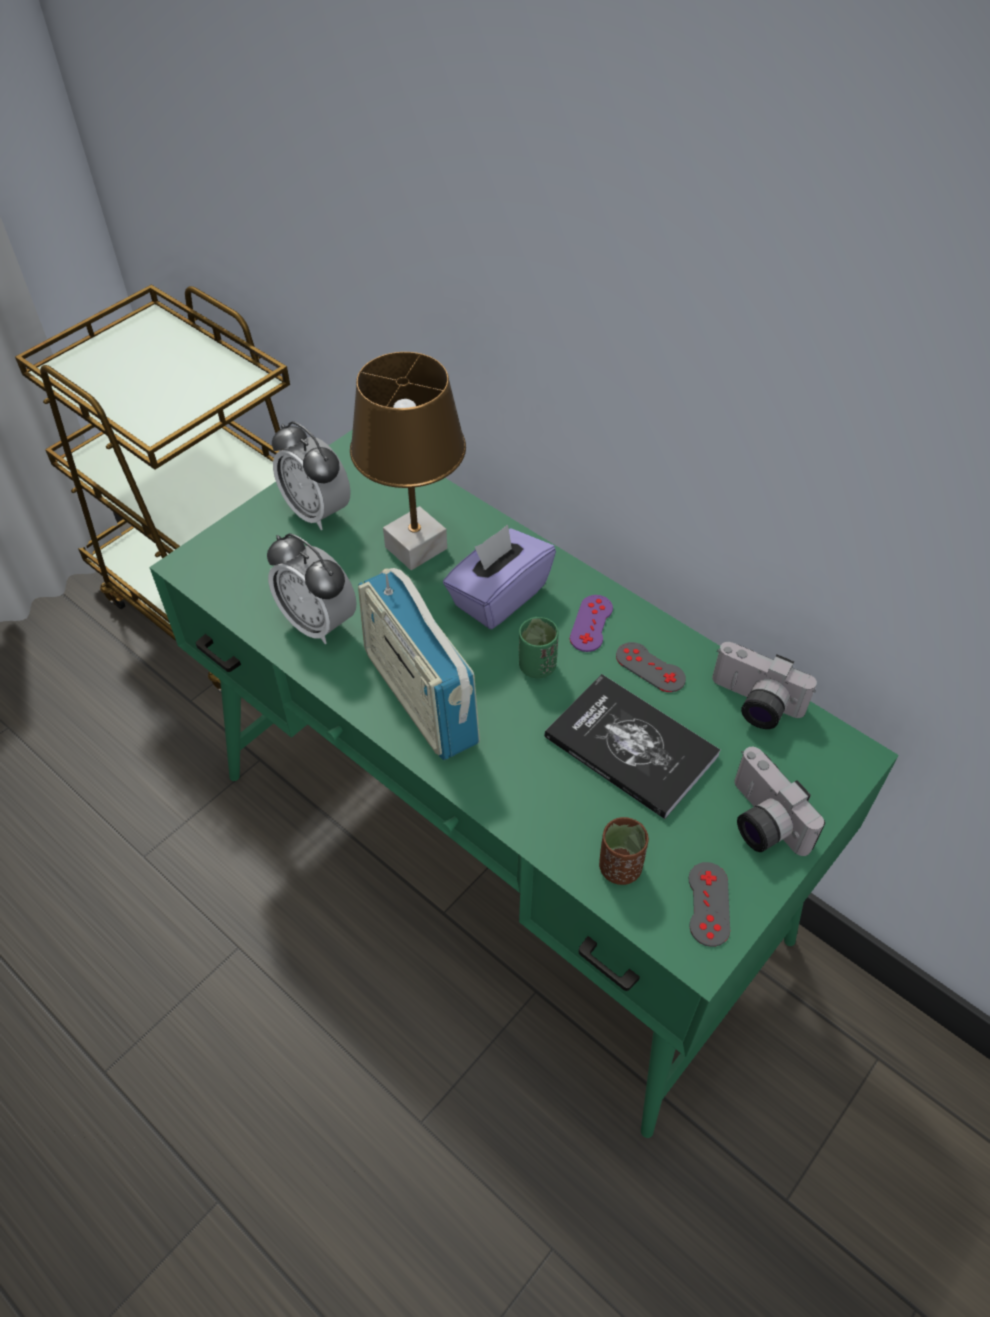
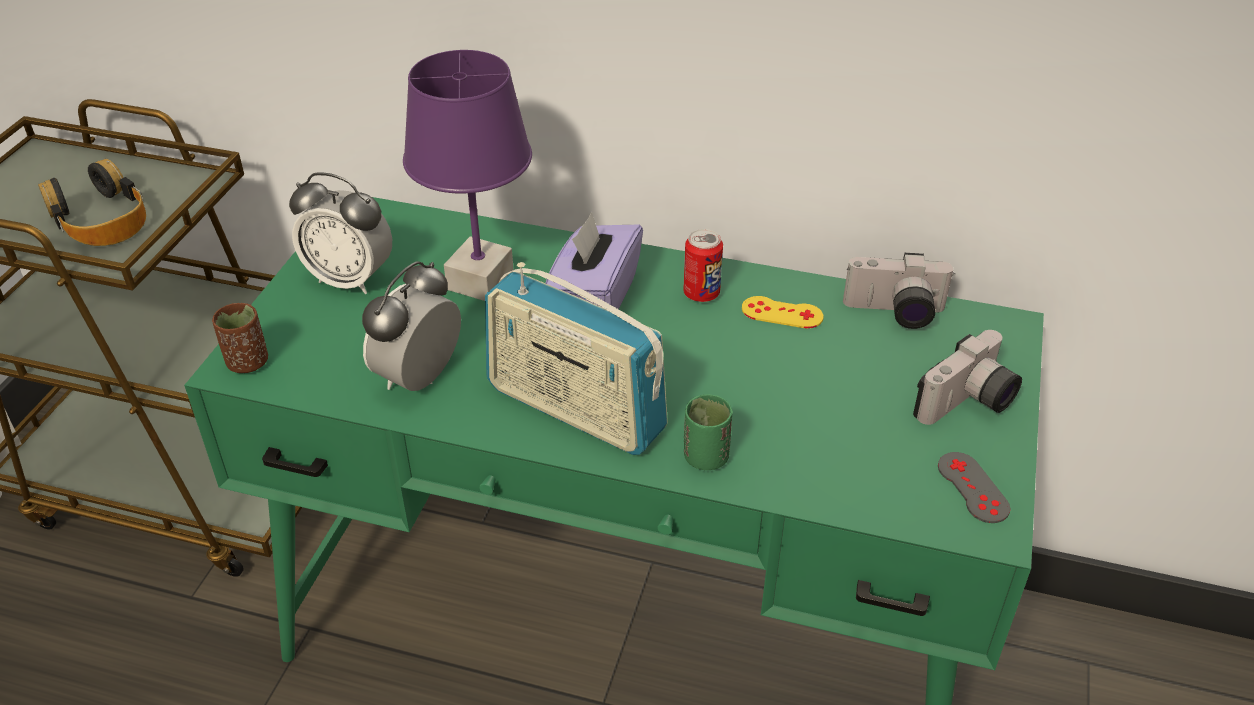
camera: 25 degrees left, 10 degrees down
(164, 396) = (101, 219): none -> headphones
(318, 623) = (419, 378): alarm clock -> alarm clock turned 105 degrees clockwise
(416, 547) = (480, 280): brown table lamp -> purple table lamp
(537, 666) = (674, 345): green cup -> green cup (705, 457)
(591, 623) = (701, 294): purple game controller -> can
(620, 867) = (872, 487): brown cup -> brown cup (247, 362)
(630, 746) = (810, 383): book -> none
(650, 667) = (782, 313): grey game controller -> yellow game controller
(759, 822) = (968, 404): camera -> camera turned 75 degrees counterclockwise

